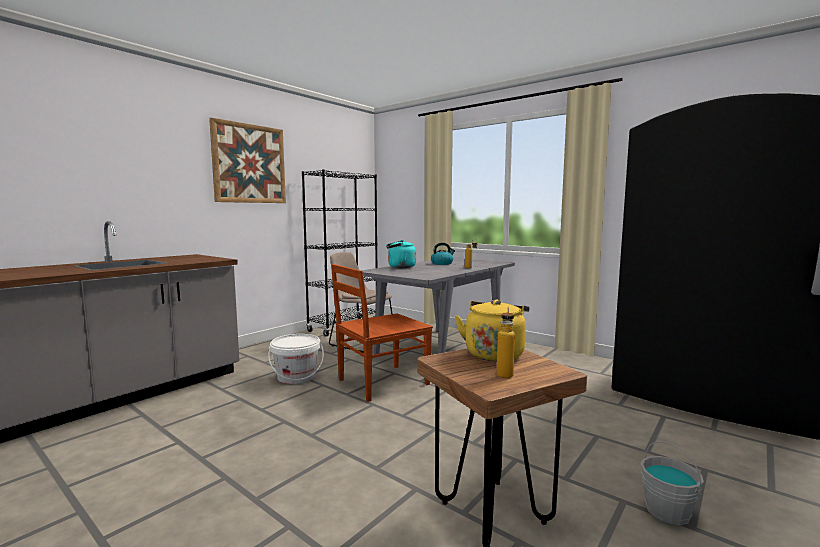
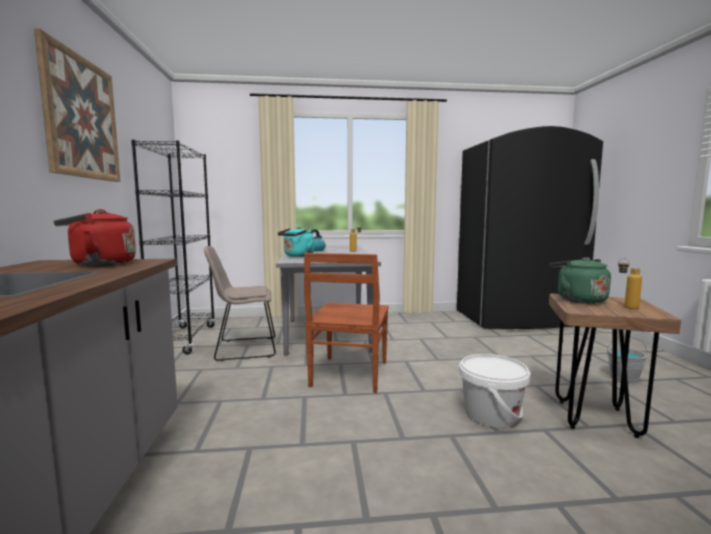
camera: 45 degrees left, 0 degrees up
(191, 259) = (99, 264): none -> red kettle
(296, 377) = (258, 401): white bucket -> white bucket (491, 414)
(494, 353) = (578, 299): yellow kettle -> green kettle

